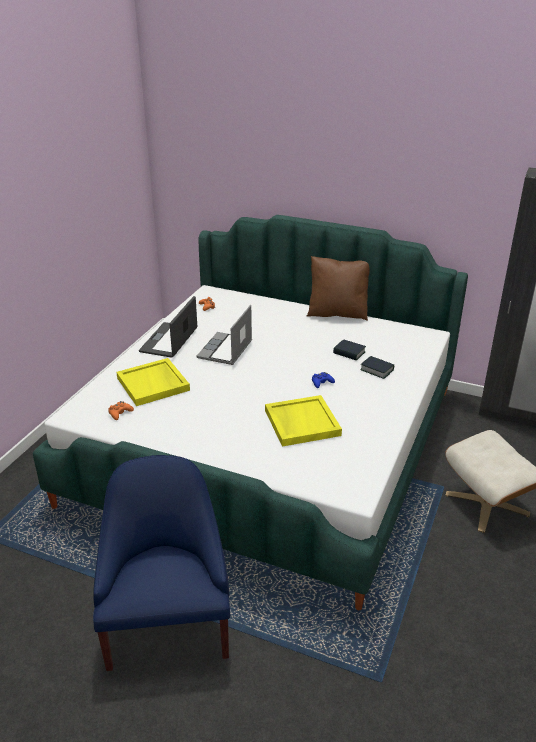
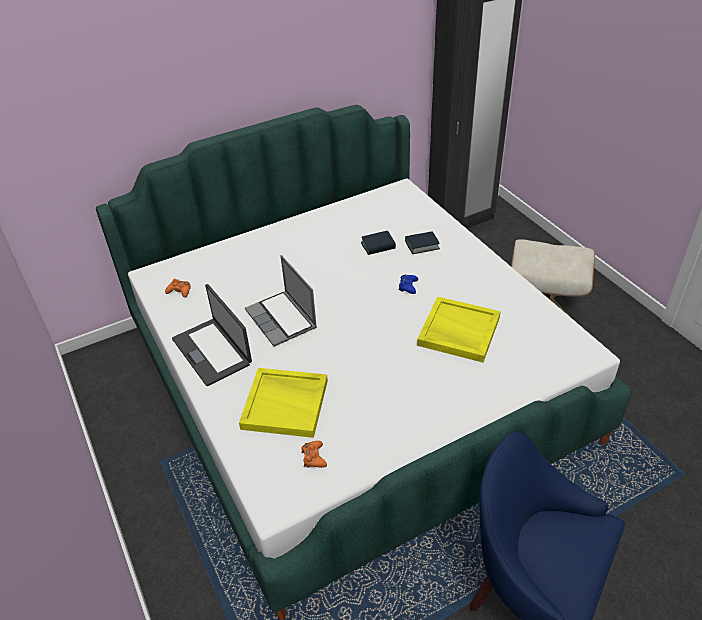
camera: 50 degrees left, 10 degrees up
(337, 313) = (304, 217): brown pillow -> none

